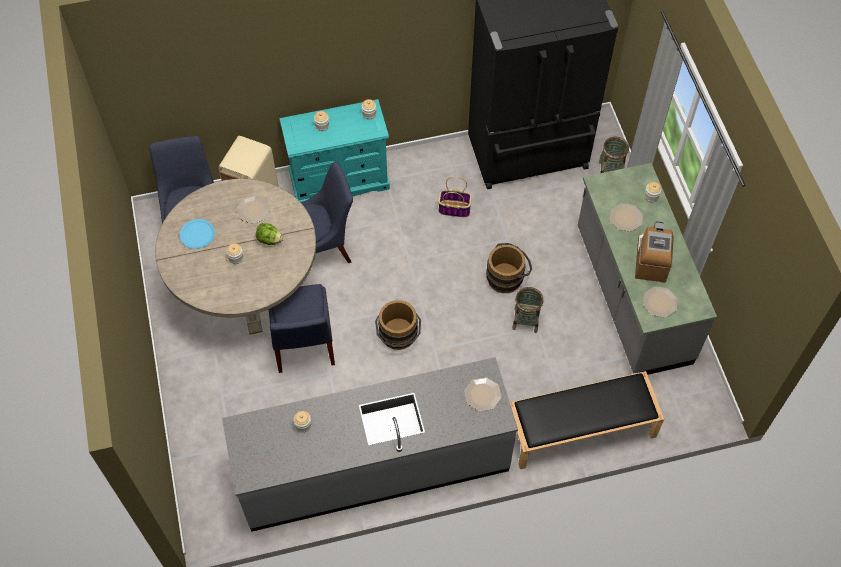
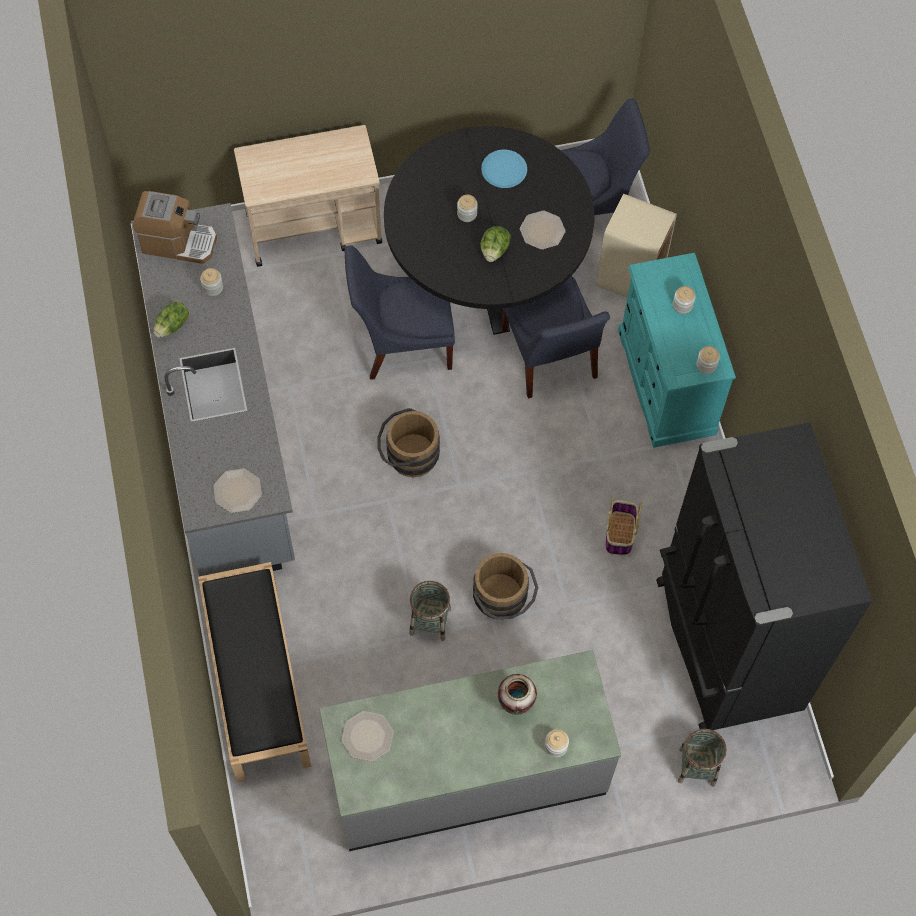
camera: 90 degrees right, 5 degrees up
(196, 410) = (314, 228): none -> beige cart
(247, 289) = (486, 275): beige dining table -> black dining table
(338, 452) = (172, 325): none -> lettuce
(626, 218) = (515, 704): plate -> vase
(651, 260) = (440, 733): coffee machine -> coffee machine (178, 242)

